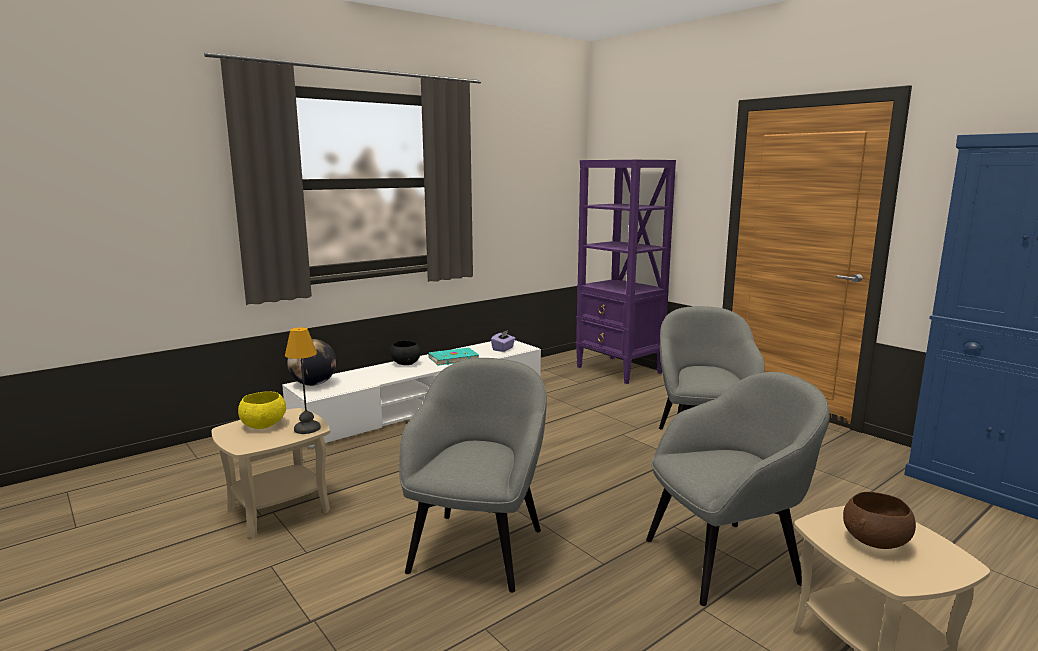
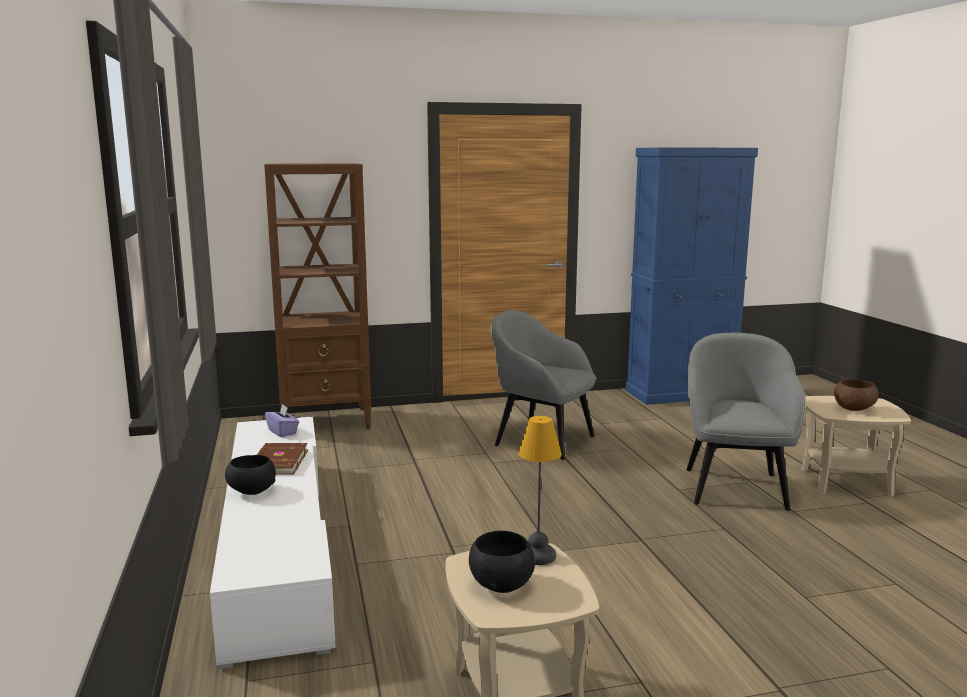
camera: 65 degrees left, 0 degrees up
(264, 425) = (501, 584): yellow bowl -> black bowl
(313, 384) = (251, 565): globe -> none
(453, 358) = (277, 462): turquoise book -> brown book
(478, 548) = (676, 576): grey armchair -> none
(619, 370) = (326, 422): purple bookcase -> brown bookcase

